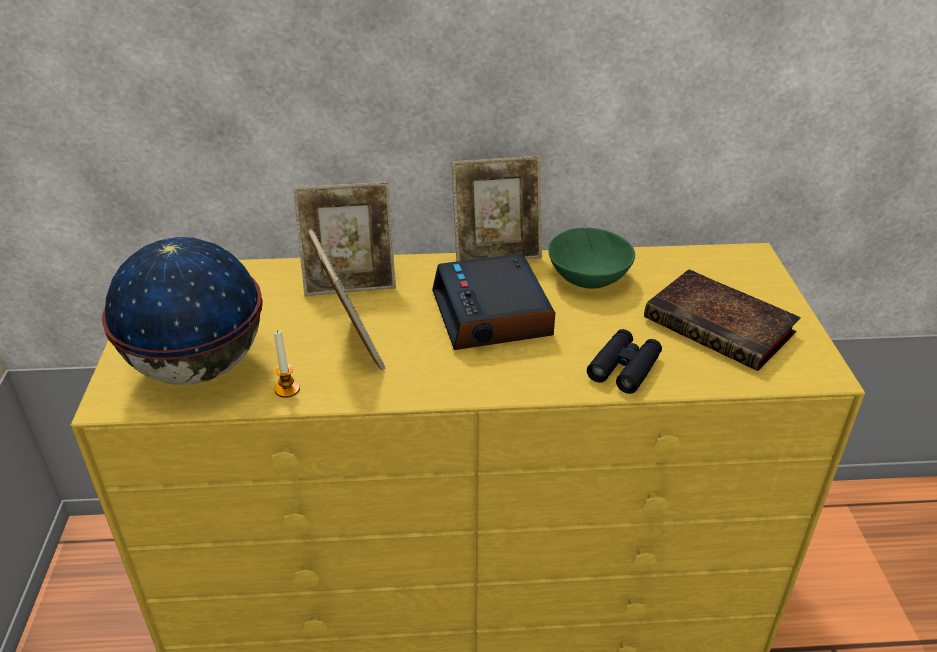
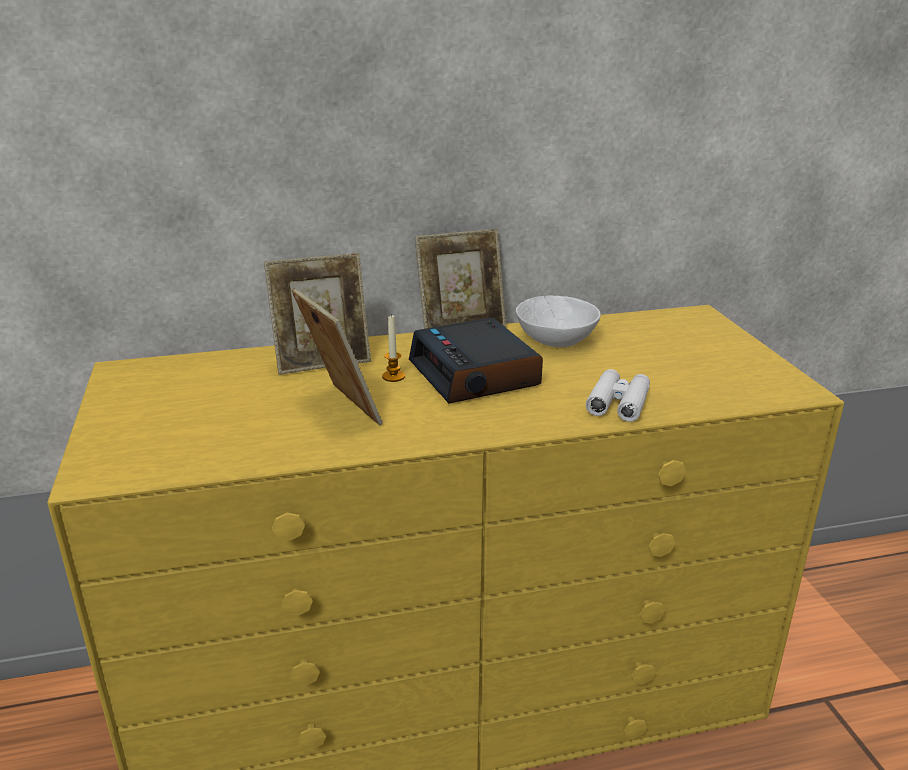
camera: 10 degrees left, 10 degrees down
(197, 368) = (180, 441): globe -> none
(287, 389) = (284, 449): candle -> candle (393, 376)
(589, 277) = (556, 339): green bowl -> white bowl
(624, 368) = (618, 403): black binoculars -> white binoculars
(723, 327) = (696, 366): book -> none

